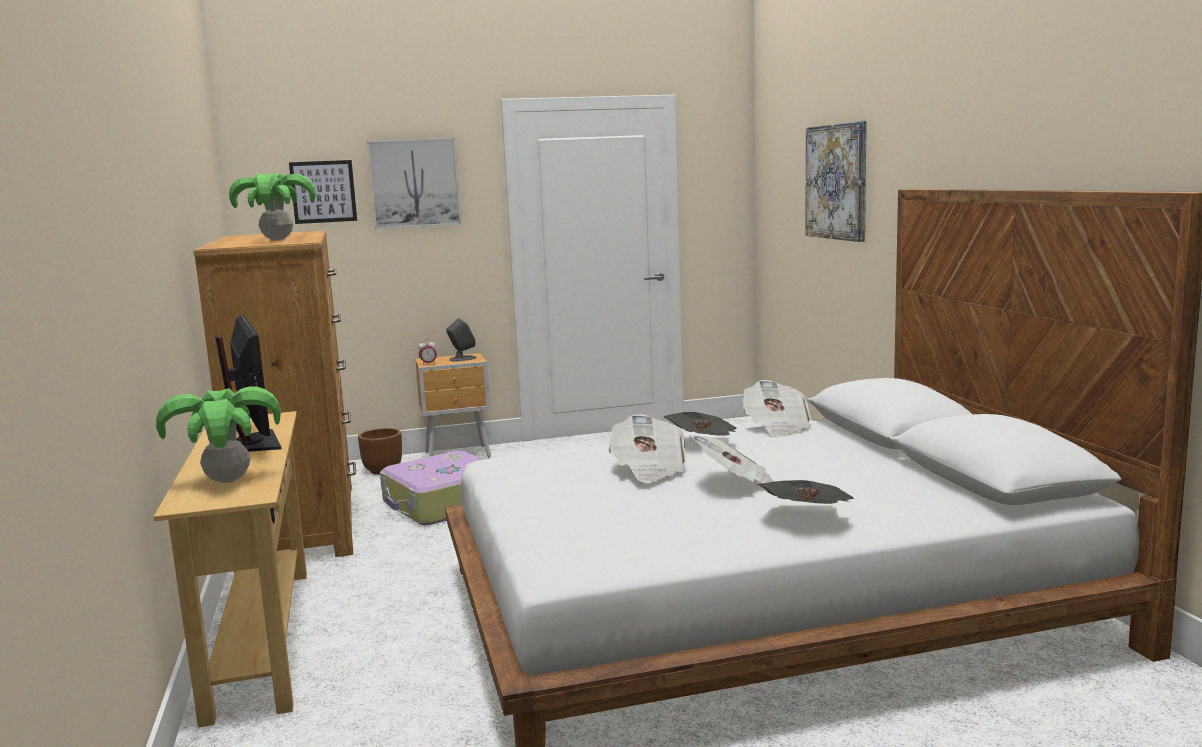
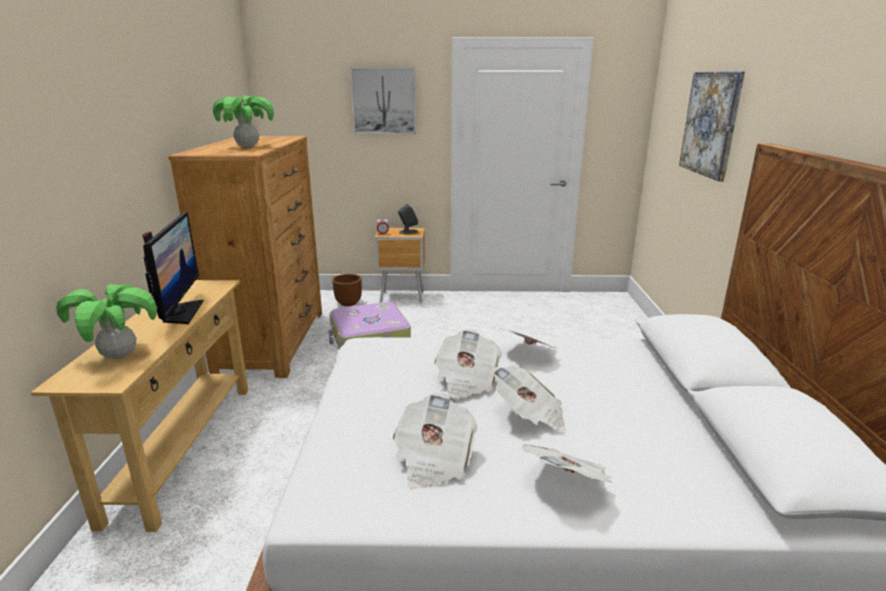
camera: 15 degrees right, 10 degrees up
(323, 191) = (319, 104): picture -> none
(776, 427) = (602, 343): newspaper -> newspaper (433, 460)

